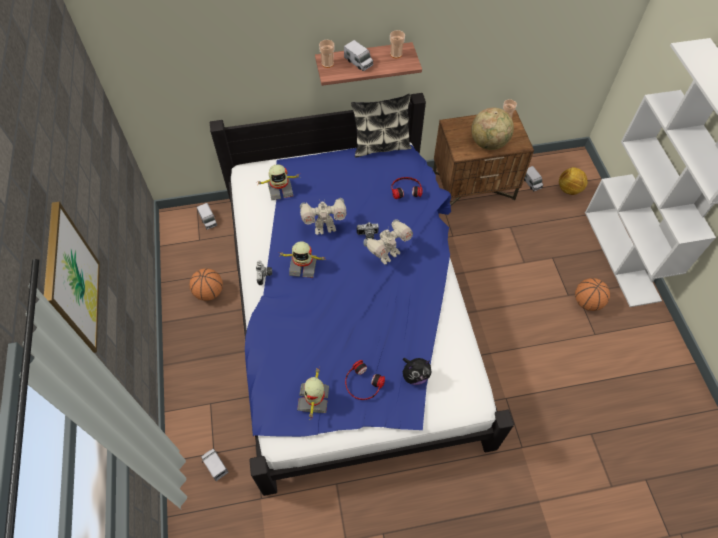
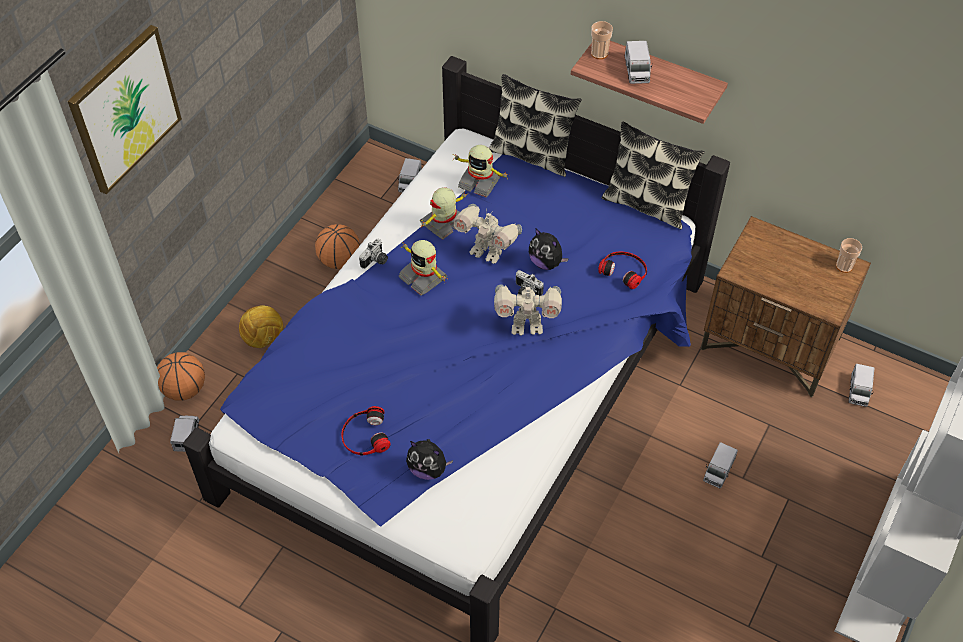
camera: 40 degrees right, 5 degrees down
(293, 156) = (532, 154): none -> pillow
(314, 399) = (303, 414): toy robot -> toy robot (444, 223)
(362, 212) = (546, 262): none -> plush toy
(396, 54) = (691, 86): cup -> none
(489, 143) = (786, 281): globe -> none
(510, 267) = (718, 471): none -> toy truck
(569, 189) = (906, 433): football -> football (264, 339)
(587, 302) = (779, 583): basketball -> basketball (184, 389)

